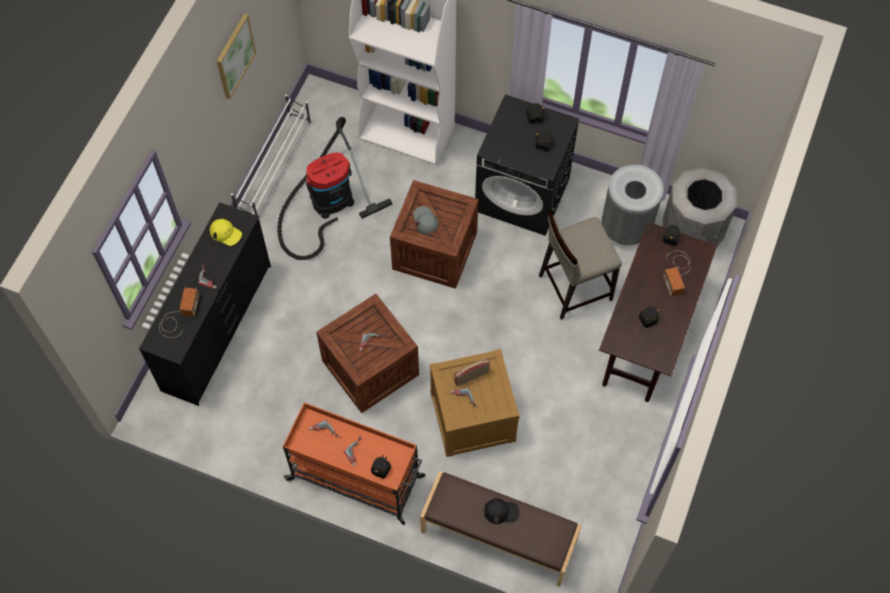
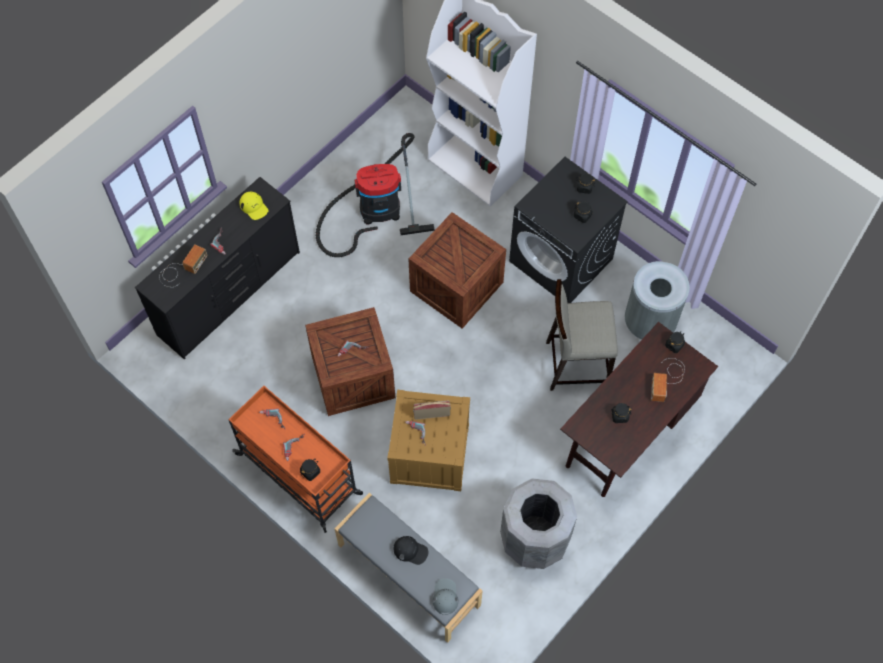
camera: 20 degrees right, 0 degrees up
(234, 56) = (311, 43): picture -> none
(274, 167) = (339, 162): white shoe rack -> none
(425, 221) = (448, 254): grey cap -> grey cap (445, 596)
(498, 537) = (408, 575): brown bench -> grey bench
(691, 233) = (712, 349): grey trash can -> grey trash can (534, 539)

